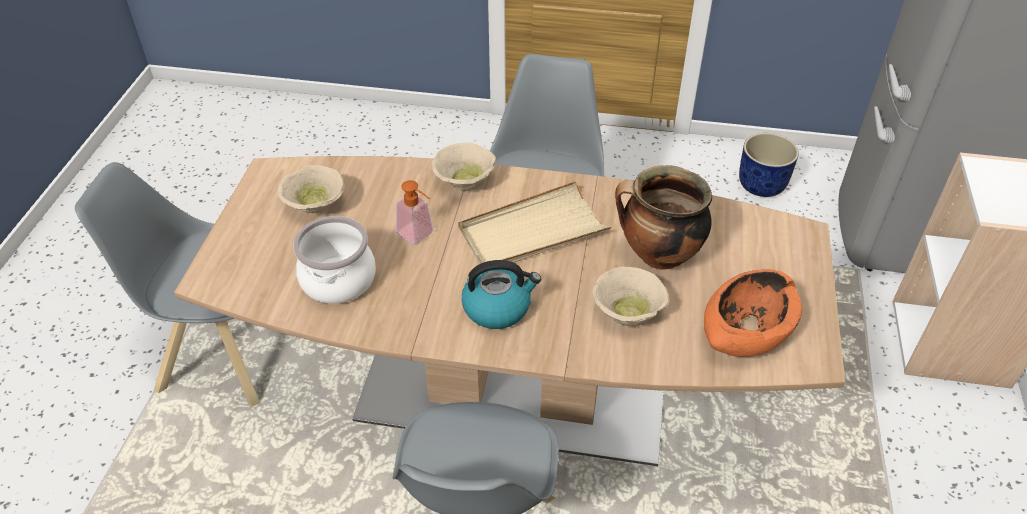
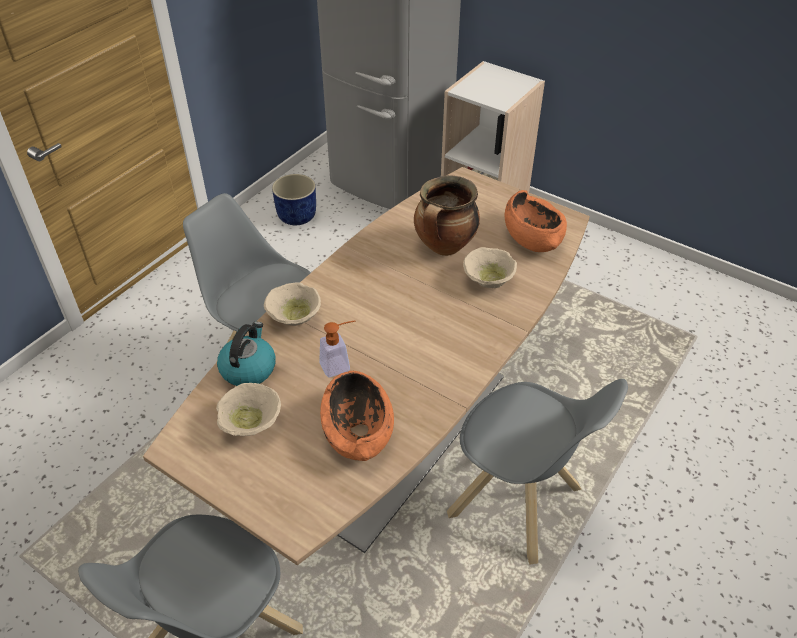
camera: 65 degrees left, 0 degrees up
(339, 280) = (358, 431): cooking pot -> orange bowl
(498, 308) = (446, 344): kettle -> kettle (248, 368)
(532, 231) = (379, 299): beige tray -> none

